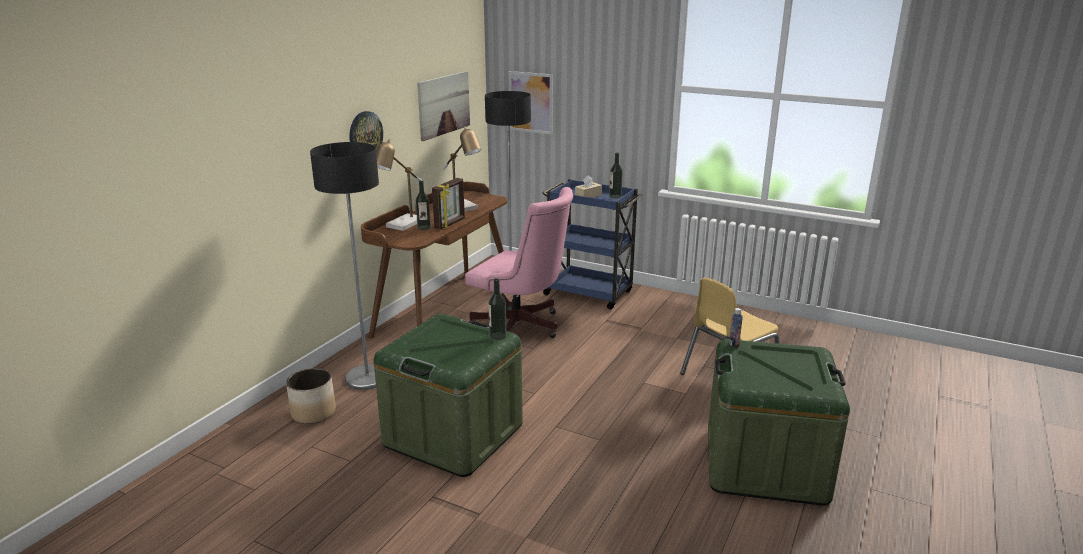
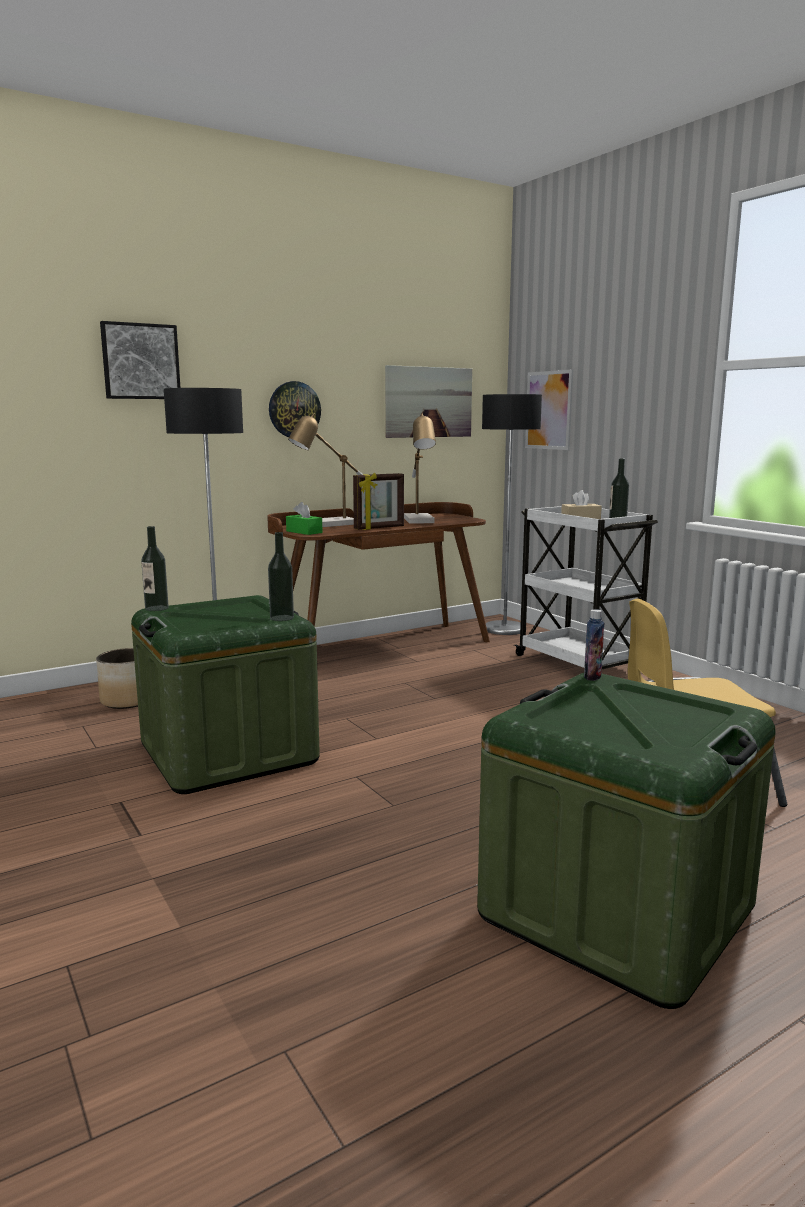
camera: 30 degrees right, 10 degrees down
(263, 123) = (140, 361): none -> picture
(403, 240) = (304, 532): none -> green tissue box
(424, 227) = (345, 527): bottle -> bottle (156, 608)
(522, 327) = (448, 677): pink office chair -> none
(590, 293) = (578, 664): blue cart -> white cart

